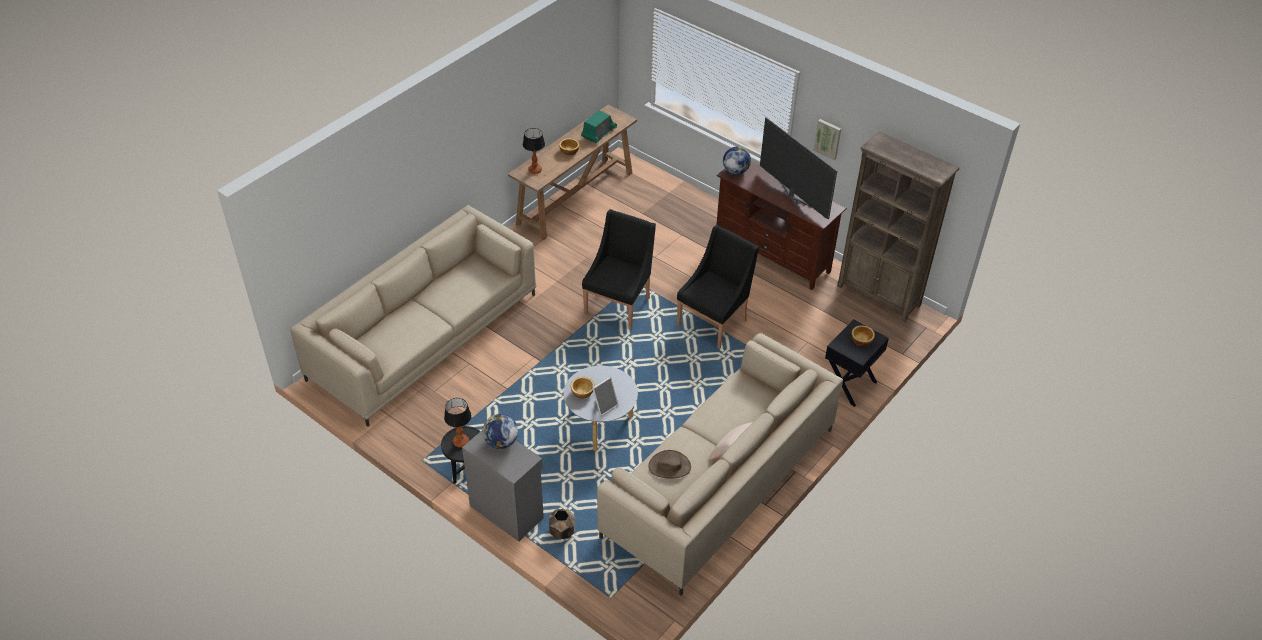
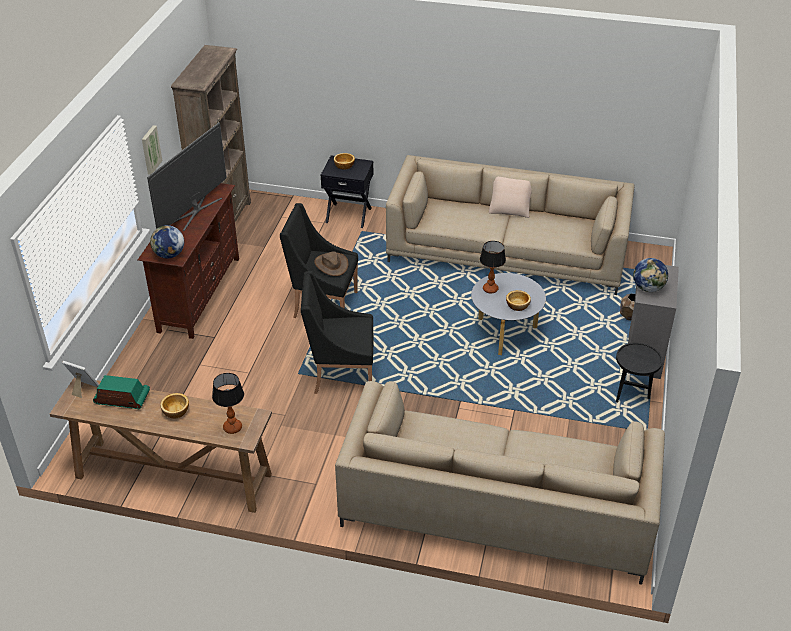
camera: 115 degrees left, 5 degrees down
(461, 442) = (639, 360): table lamp -> table lamp (490, 289)
(604, 405) = (521, 288): picture frame -> picture frame (83, 388)
(669, 466) = (553, 232): brown hat -> brown hat (331, 265)

